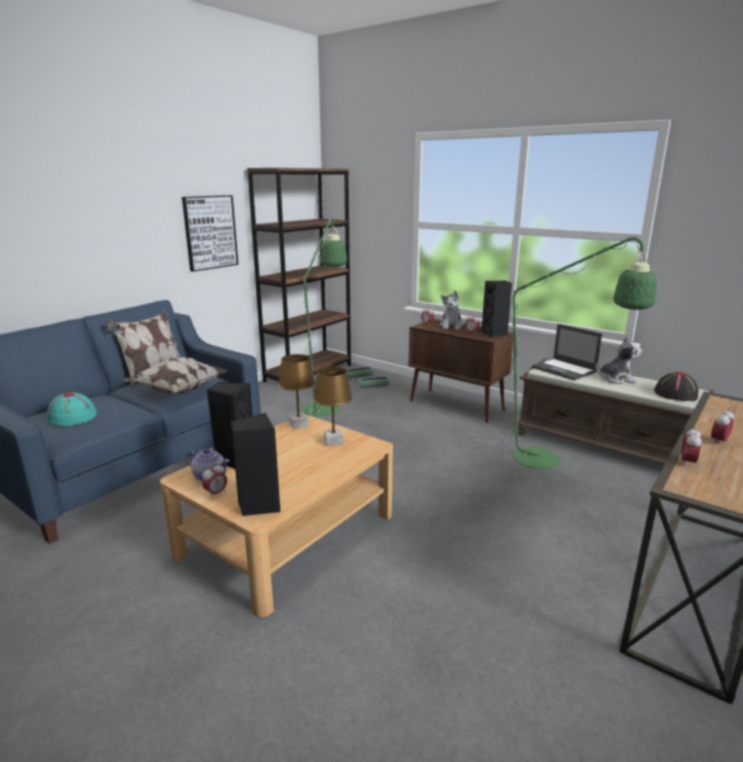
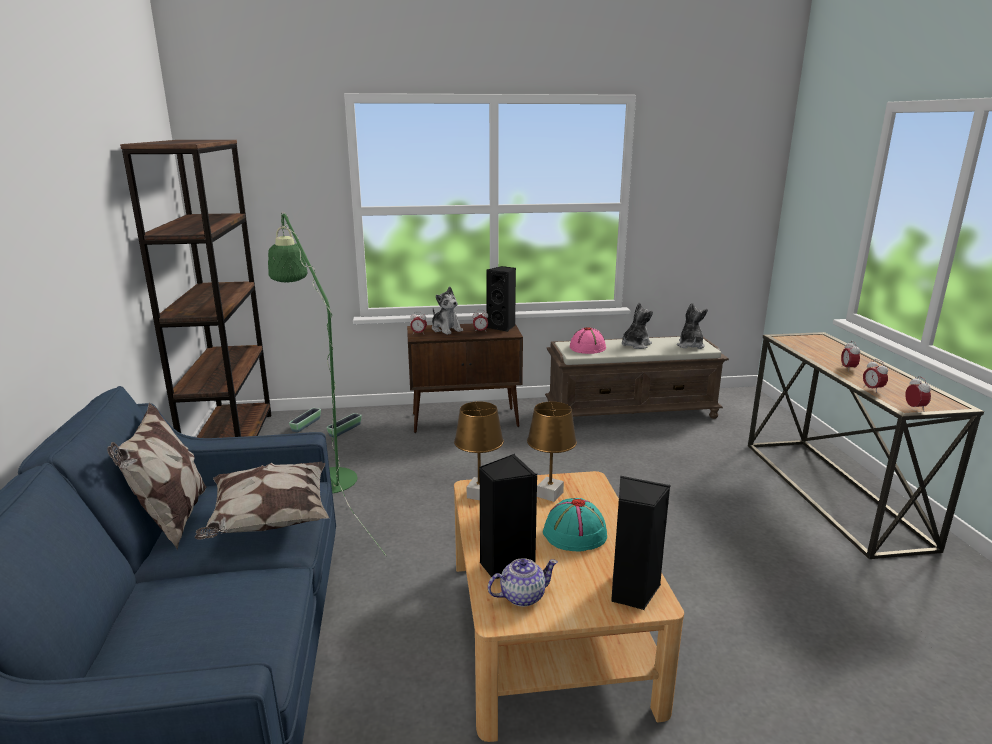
camera: 45 degrees left, 0 degrees up
(72, 417) = (193, 635): turquoise hat -> turquoise hat (574, 534)
(210, 232) = (101, 257): picture -> none
(216, 493) = (571, 608): alarm clock -> alarm clock (915, 408)
(548, 461) = (618, 442): green floor lamp -> none
(564, 370) = (588, 348): laptop -> pink hat
(675, 394) = (690, 345): black hat -> plush toy

